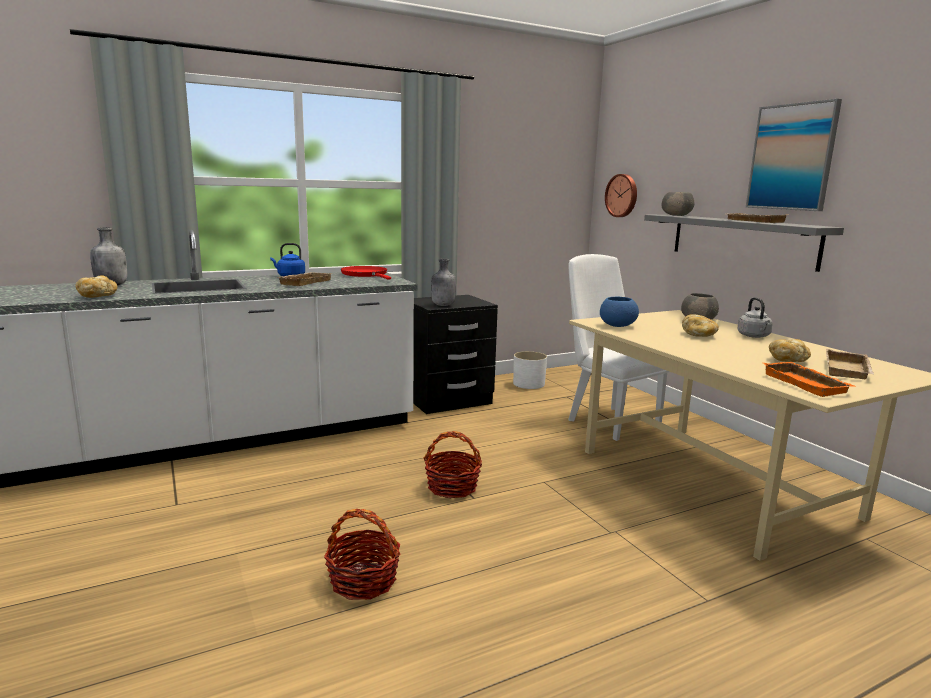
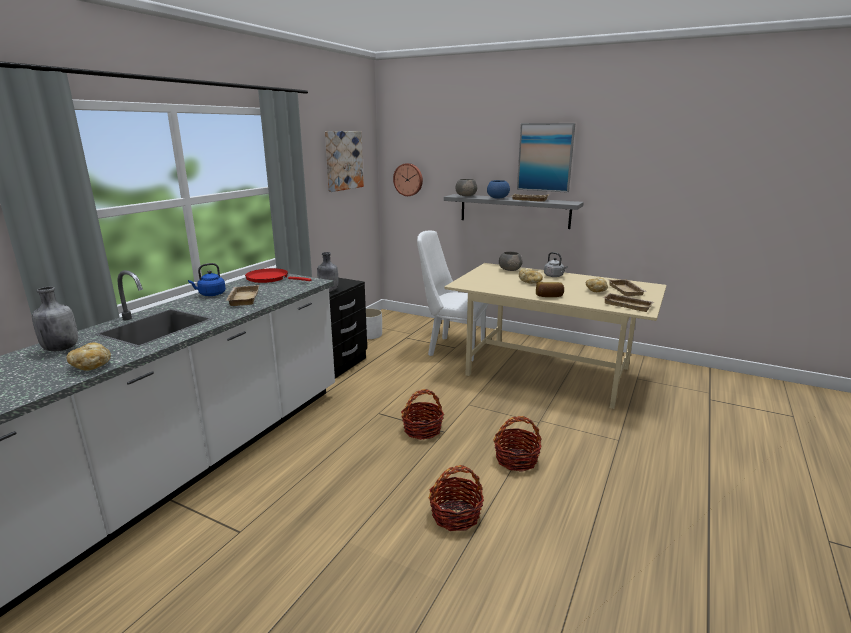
camera: 35 degrees left, 5 degrees up
(517, 559) = (516, 459): none -> basket
(532, 165) = (343, 160): none -> picture
(617, 325) = (478, 284): blue bowl -> blue bowl (497, 198)
(691, 351) = (549, 296): none -> bread
(807, 384) = (628, 305): orange tray -> beige tray

